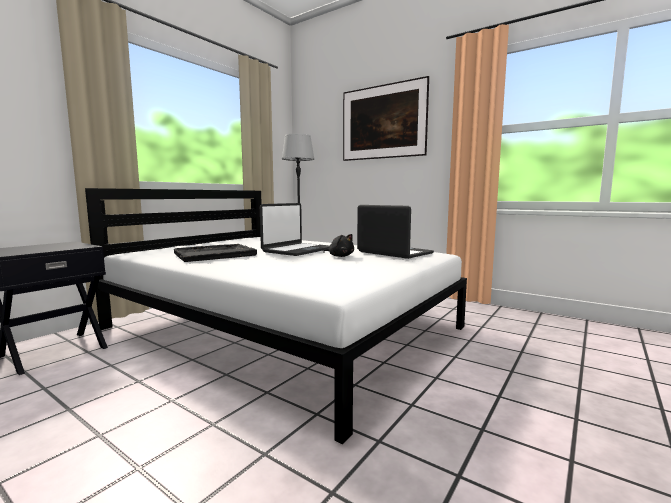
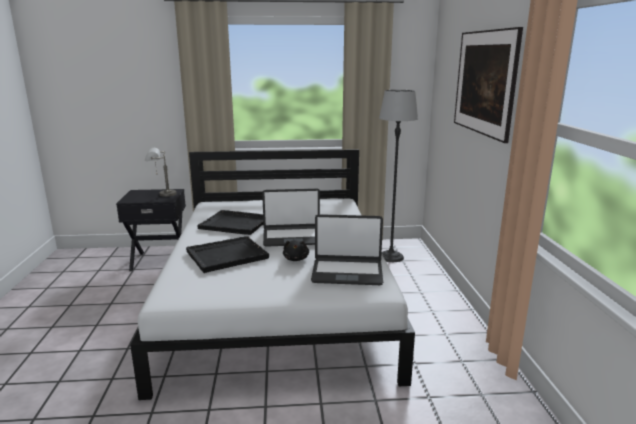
camera: 50 degrees right, 10 degrees up
(58, 246) = (162, 194): none -> grey table lamp
(281, 265) = (226, 255): none -> black tray
(394, 253) = (347, 272): laptop -> laptop turned 90 degrees clockwise

